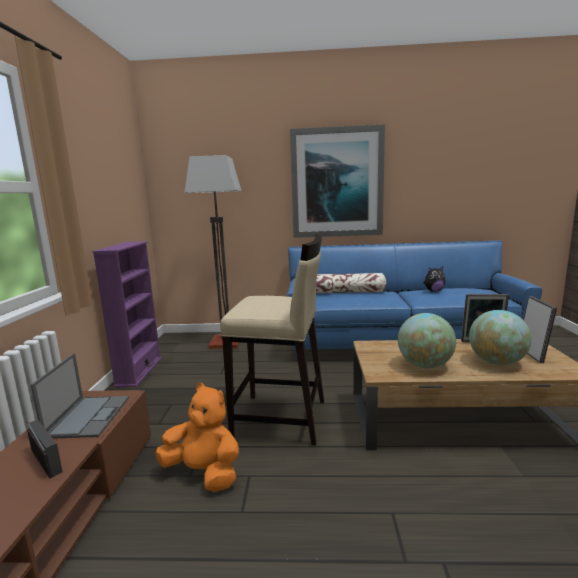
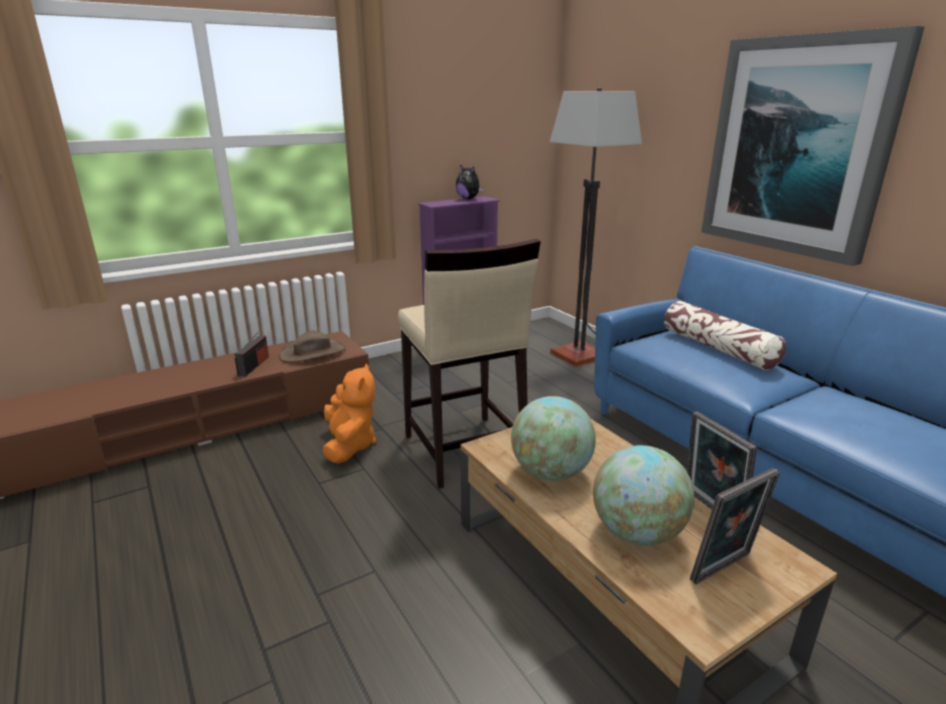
camera: 55 degrees right, 10 degrees up
(89, 416) = (313, 352): laptop -> brown hat
(433, 291) = (863, 410): plush toy -> plush toy (469, 199)

